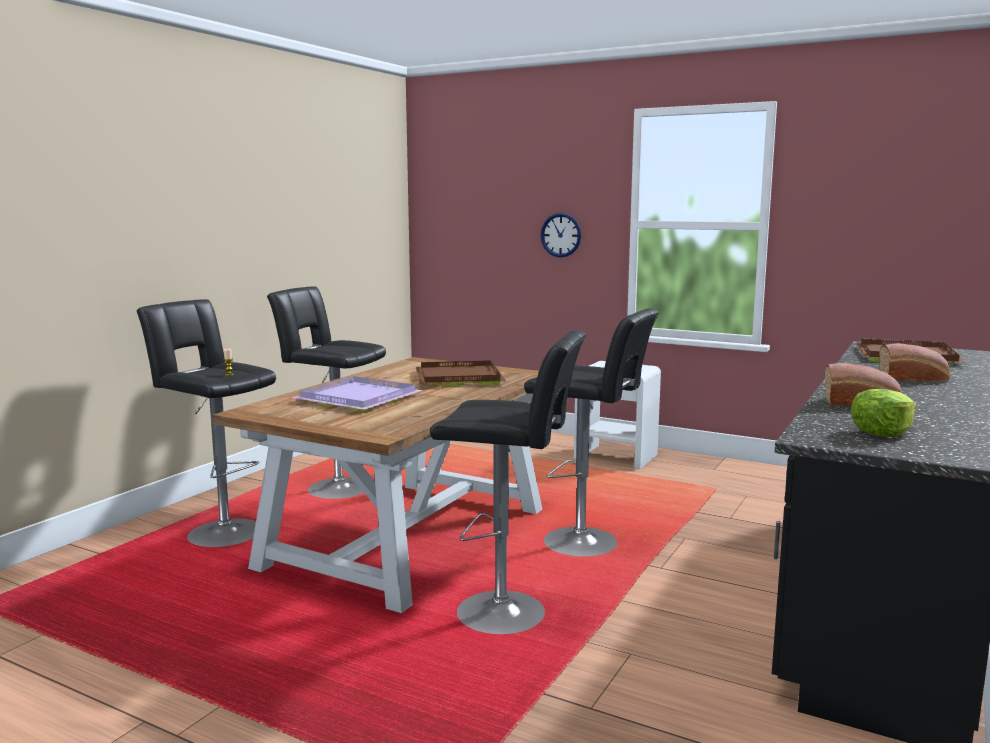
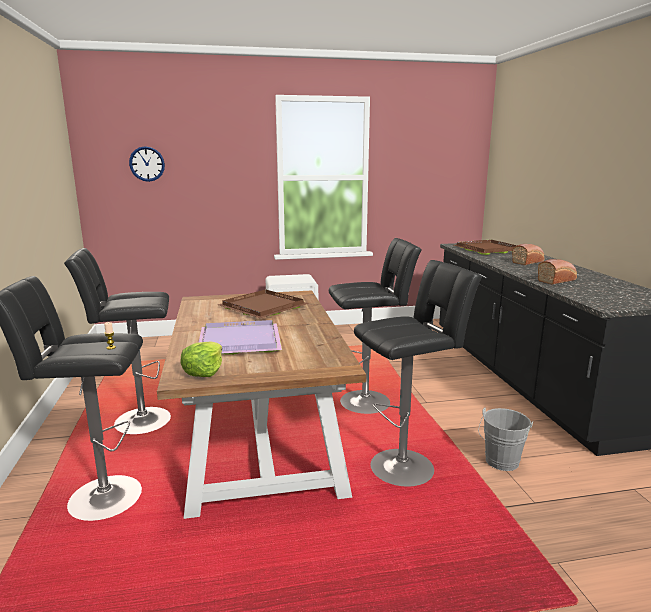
camera: 40 degrees left, 5 degrees up
(561, 235) = (223, 187): wall clock -> wall clock (147, 164)
(629, 658) = (500, 463): none -> grey bucket
(882, 432) = (611, 295): lettuce -> lettuce (204, 371)

